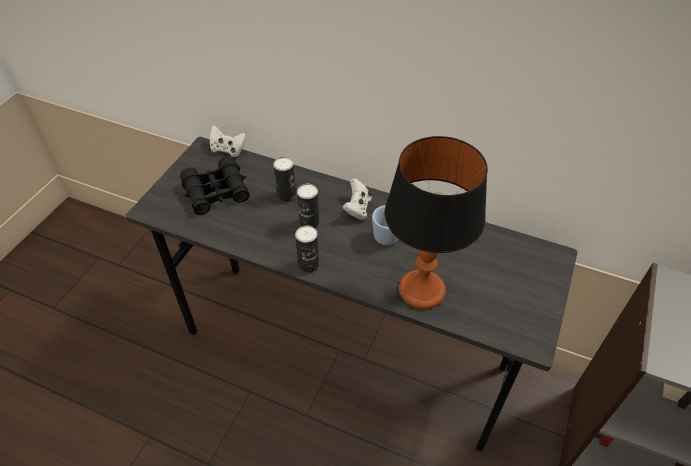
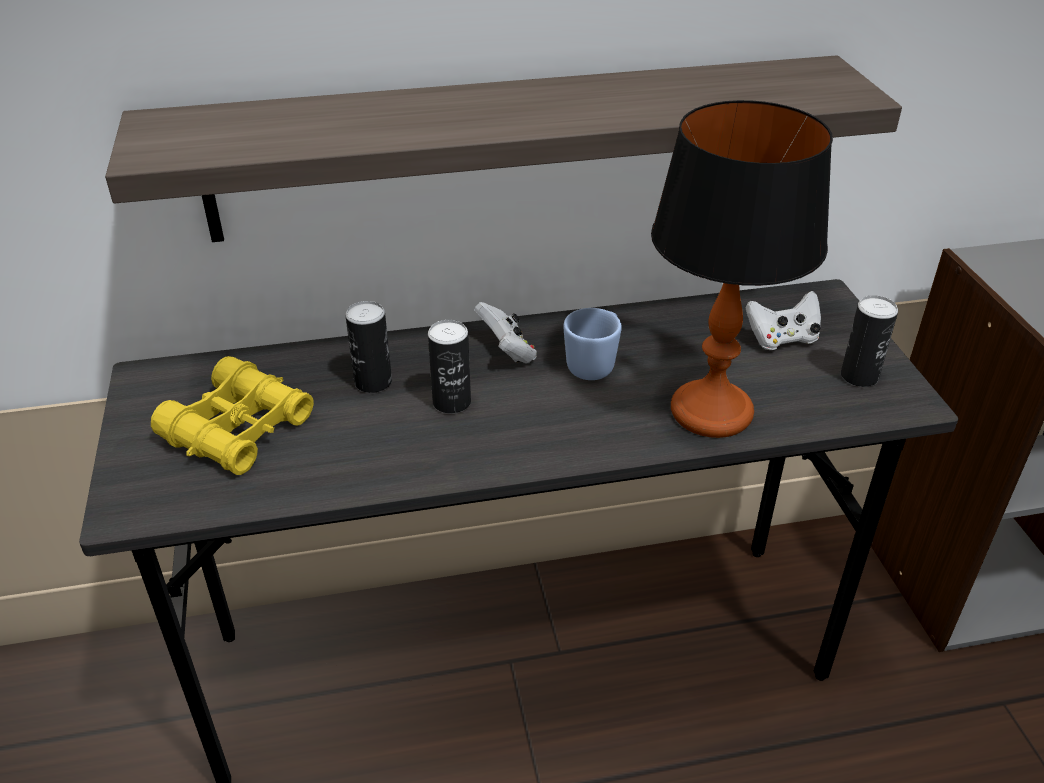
camera: 35 degrees left, 10 degrees down
(216, 192) = (238, 429): black binoculars -> yellow binoculars
(228, 150) = (196, 361): white game controller -> white game controller (782, 339)
(308, 265) = (512, 458): can -> can (859, 376)
(383, 105) = (501, 149): none -> shelf

